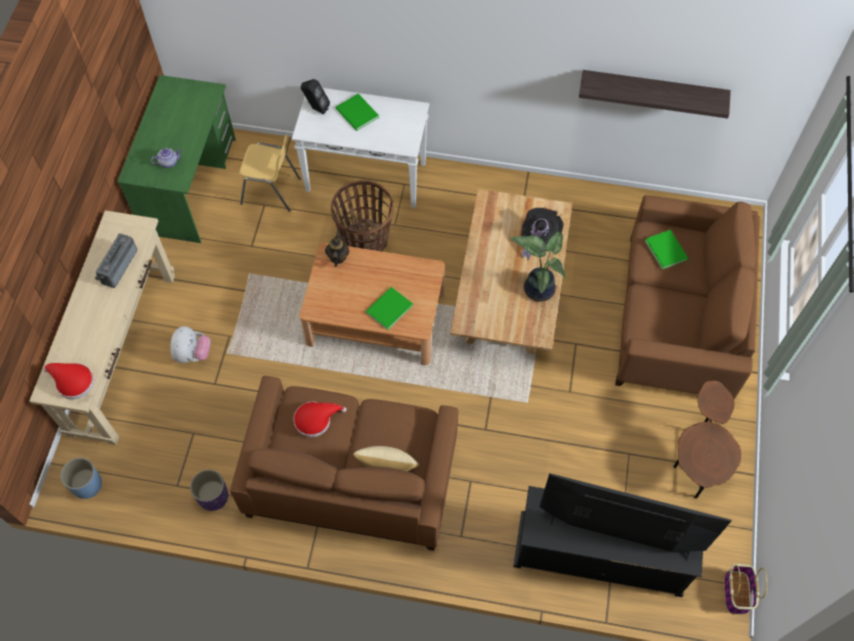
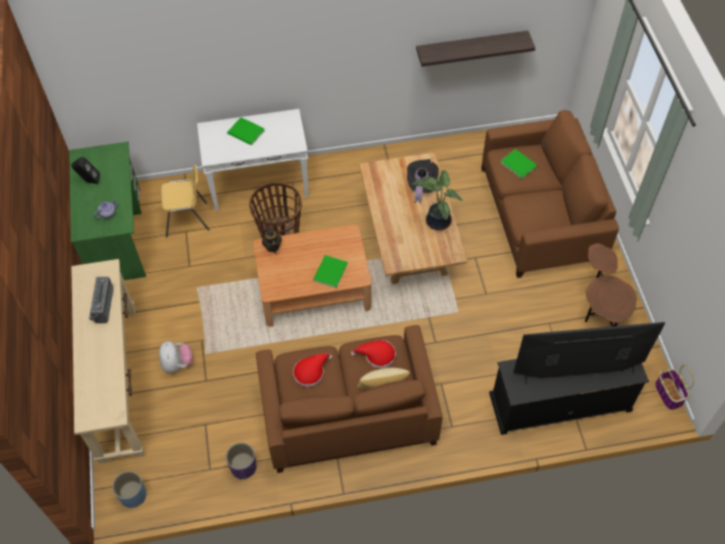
camera: 20 degrees left, 5 degrees down
(72, 381) = (104, 405): red hat -> red hat (377, 356)
(316, 108) = (211, 138): black speaker -> black speaker (89, 181)

